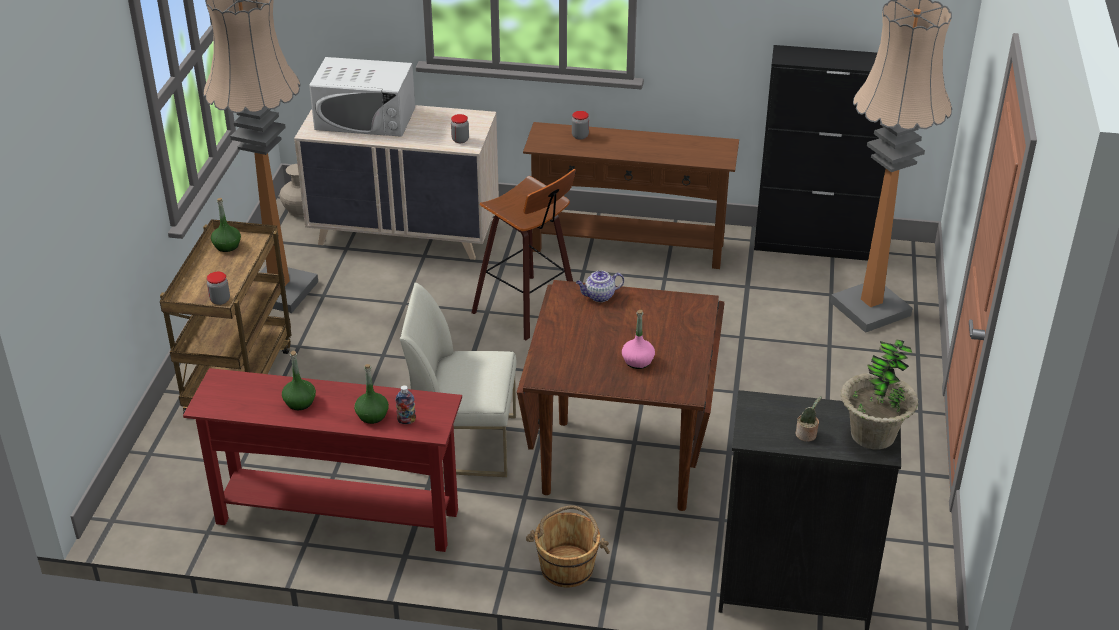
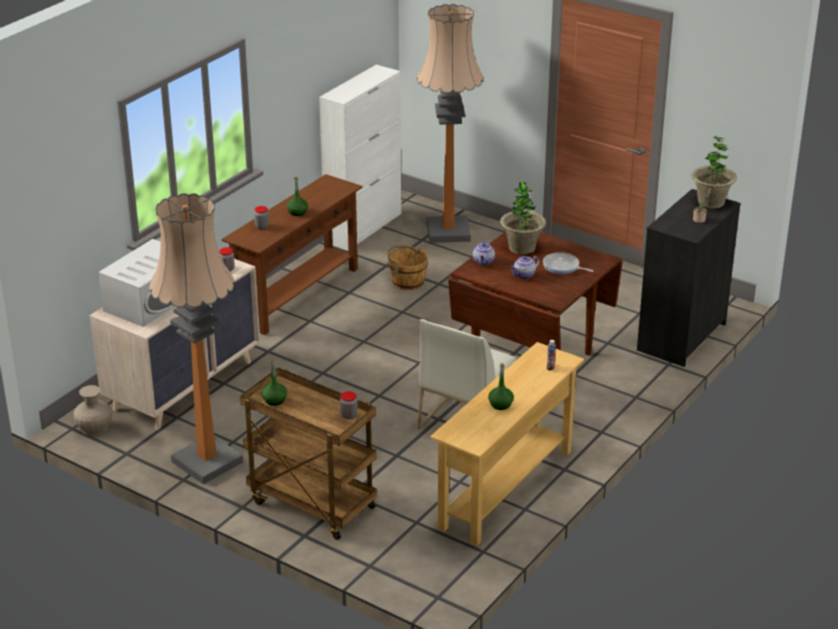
camera: 65 degrees left, 5 degrees down
(337, 517) = (507, 489): red console table -> beige console table
(372, 415) = (535, 379): green bottle -> green bottle (297, 212)
(529, 309) = (336, 354): stool -> none
(567, 567) = (614, 408): brown bucket -> brown bucket (407, 281)
(590, 336) = (524, 275): none -> teapot
(637, 361) = (562, 266): pink bottle -> frying pan
(660, 316) = (522, 248): none -> potted plant
(816, 245) = (364, 227): black cabinet -> white cabinet

